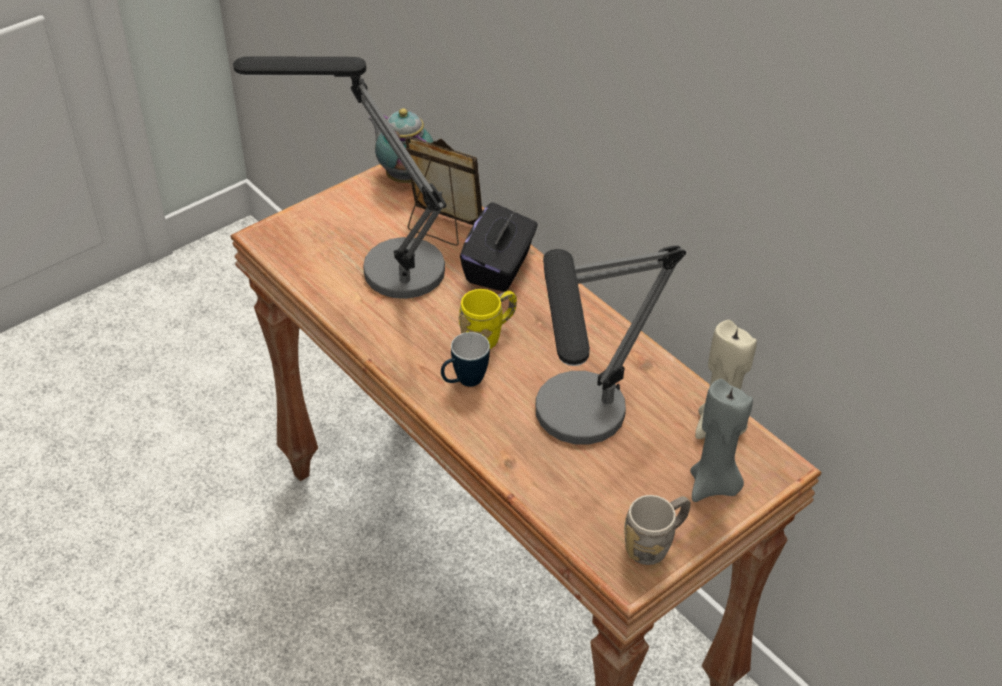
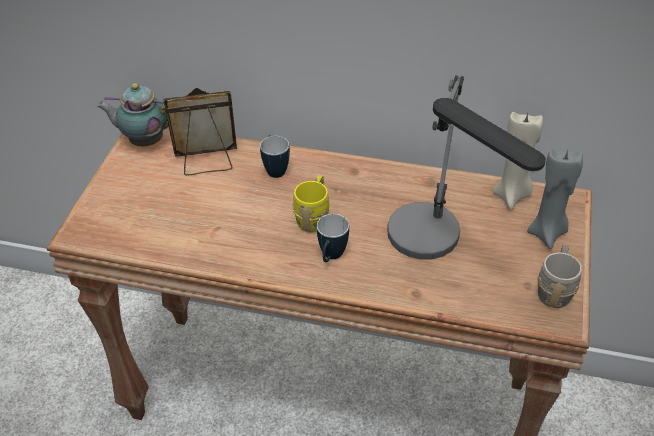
camera: 35 degrees left, 0 degrees up
(379, 267) = (190, 212): table lamp -> none
(499, 267) = (275, 169): black tissue box -> mug

